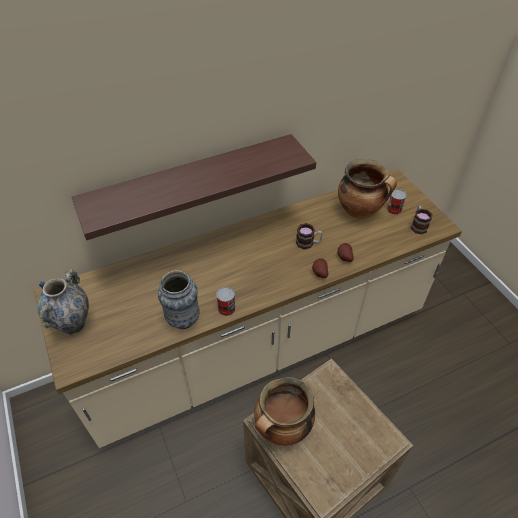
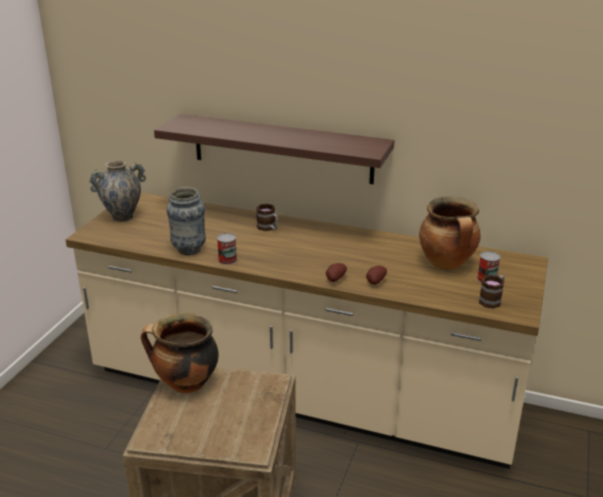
camera: 45 degrees right, 20 degrees down
(308, 243) = (359, 259): mug -> mug (268, 228)

